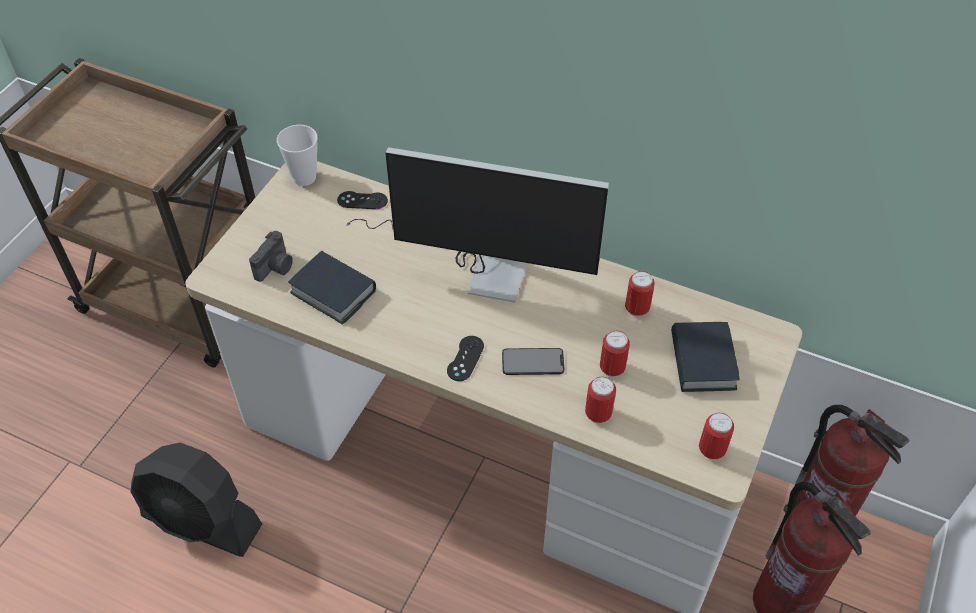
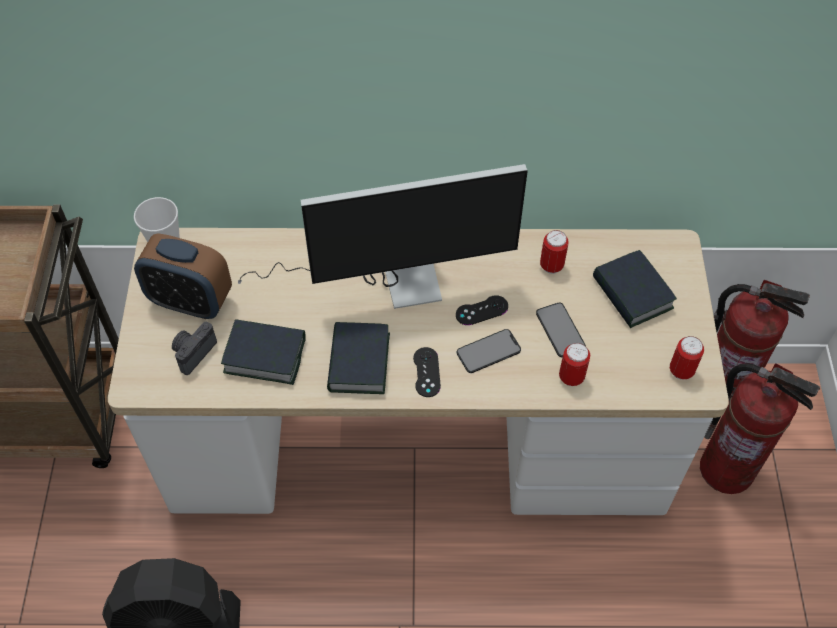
camera: 25 degrees left, 5 degrees up
(276, 267) = (193, 352): camera -> camera turned 150 degrees counterclockwise
(298, 226) = (191, 301): none -> alarm clock
(362, 200) = (239, 252): black game controller -> black game controller (481, 310)
(410, 328) = (358, 362): none -> book
(612, 368) = (560, 330): can -> phone

